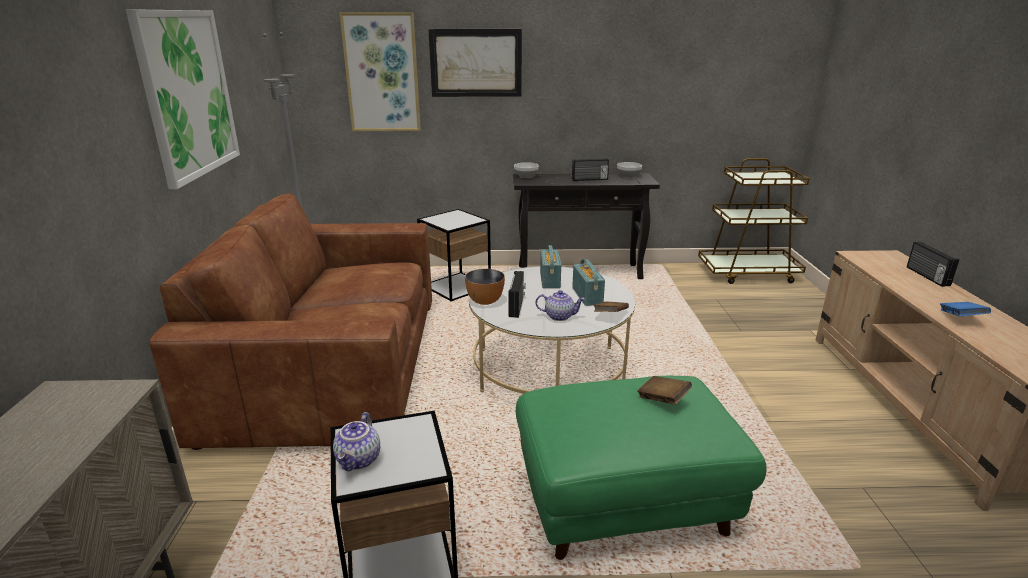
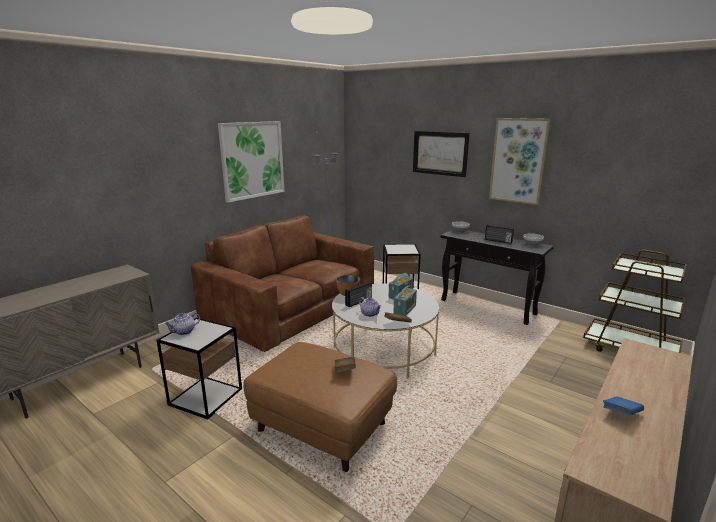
camera: 40 degrees right, 5 degrees down
(382, 73) = (389, 155): picture -> picture (518, 161)
(624, 502) = (321, 427): green ottoman -> brown ottoman
(926, 276) = (669, 381): radio -> none

